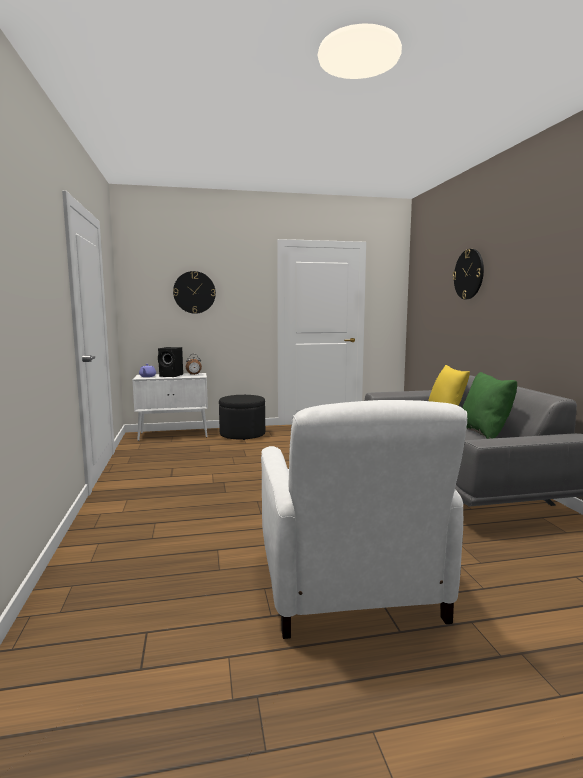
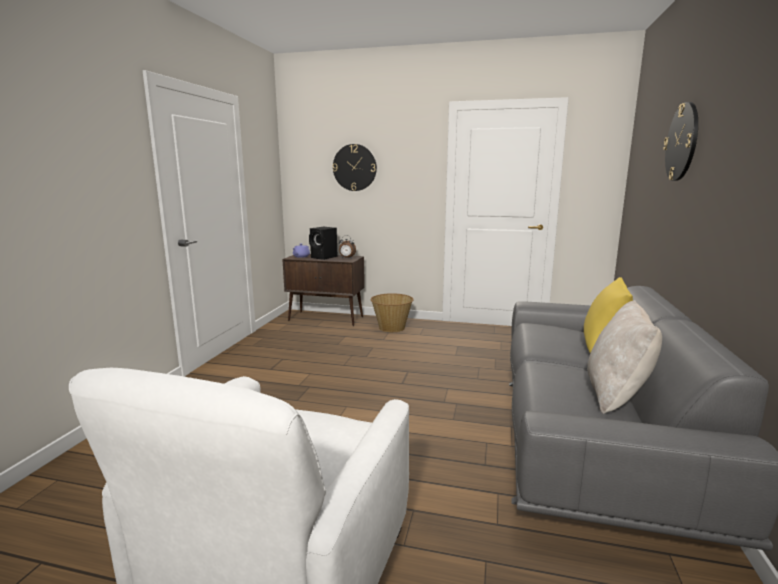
camera: 25 degrees right, 5 degrees up
(174, 435) = (326, 318): white cabinet -> brown cabinet
(242, 434) = (392, 327): black ottoman -> basket
(484, 433) = (616, 395): green pillow -> beige pillow

